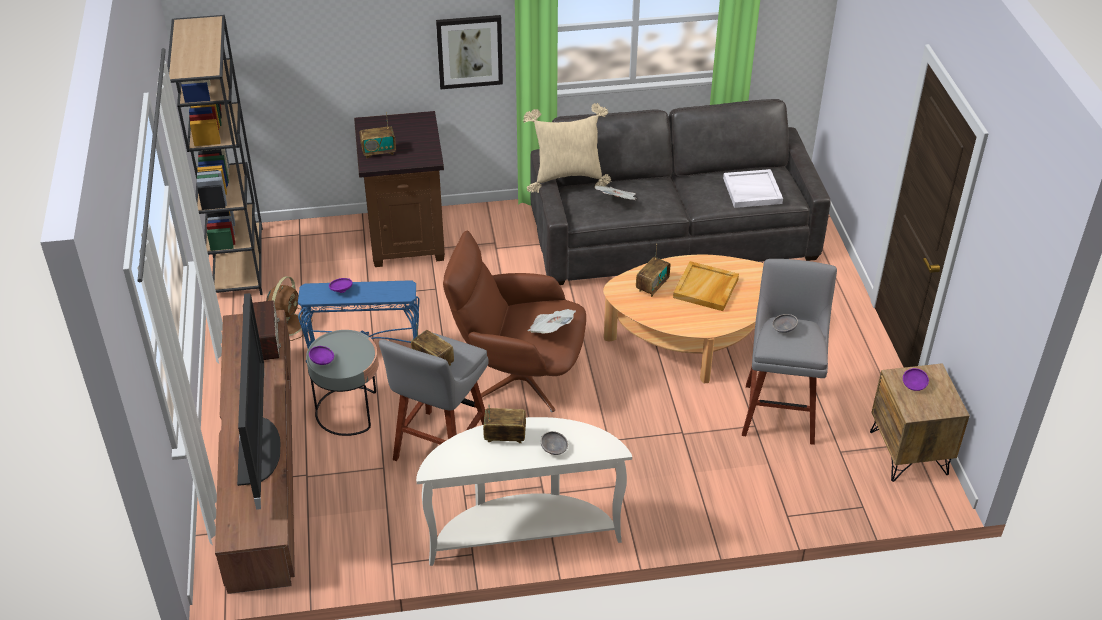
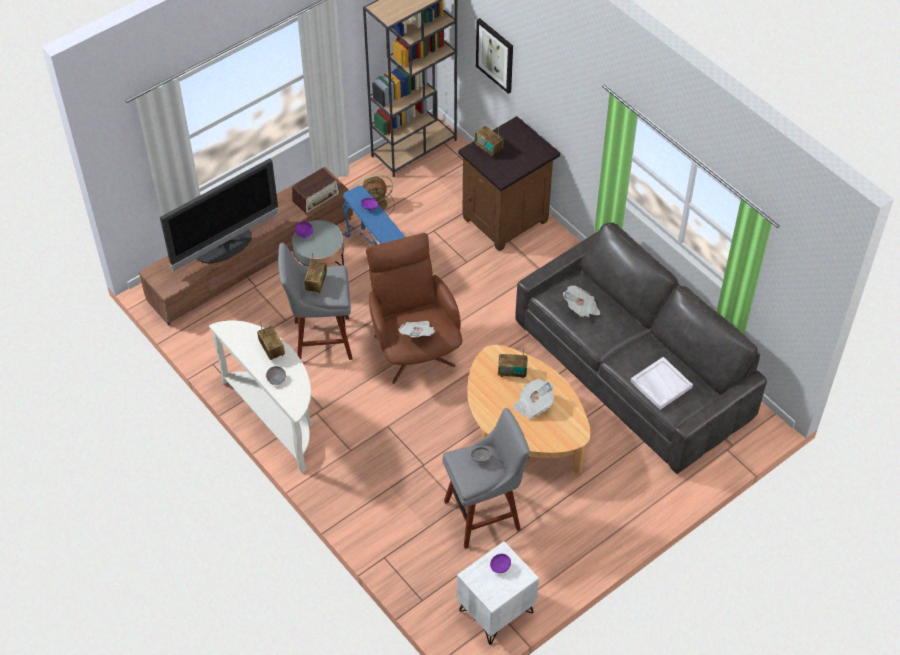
camera: 60 degrees right, 10 degrees up
(469, 51) = (586, 131): picture -> picture (495, 55)
(566, 183) = (584, 270): beige pillow -> none
(706, 289) = (533, 405): beige tray -> newspaper
(909, 453) = (496, 612): brown nightstand -> white nightstand

